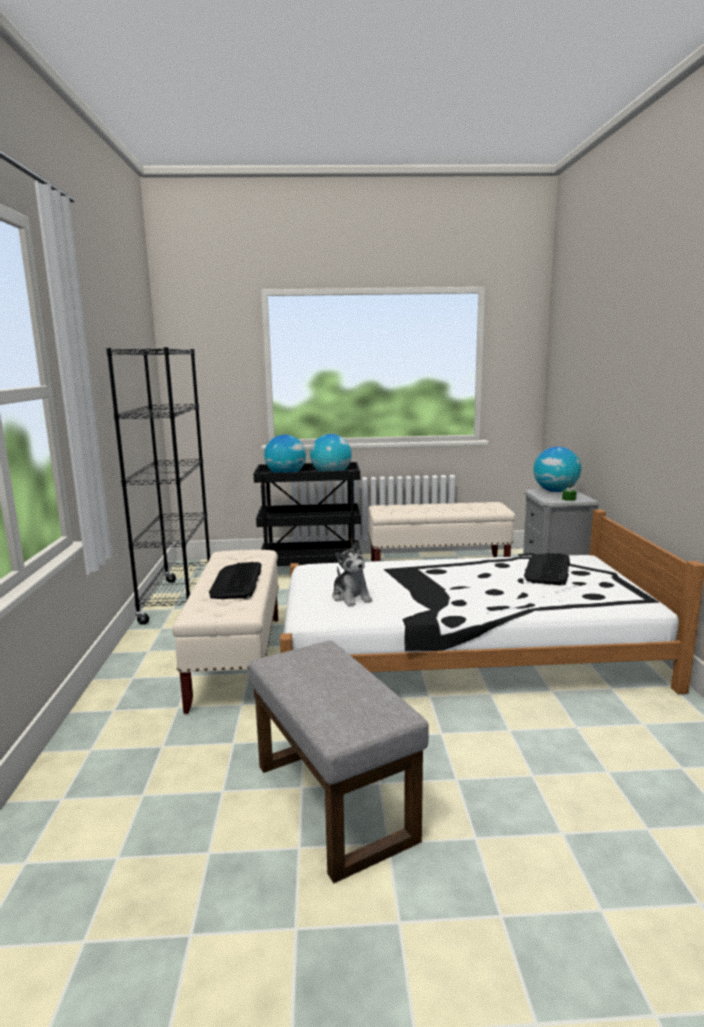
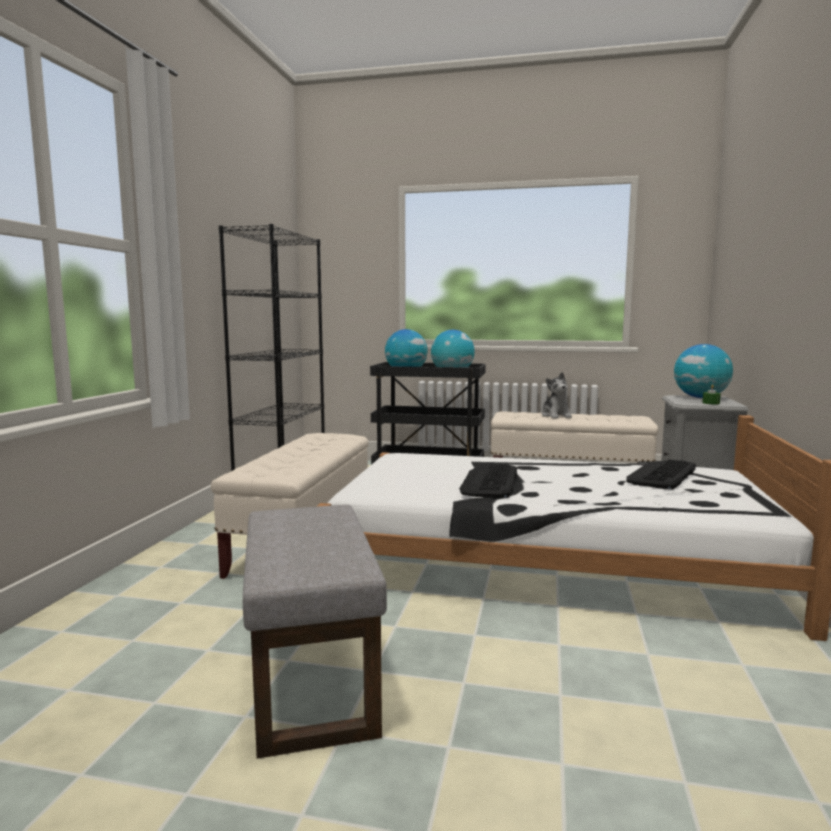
camera: 15 degrees right, 5 degrees down
(237, 582) = (302, 454): keyboard -> keyboard (490, 482)
(351, 597) = (415, 480): plush toy -> plush toy (556, 415)

